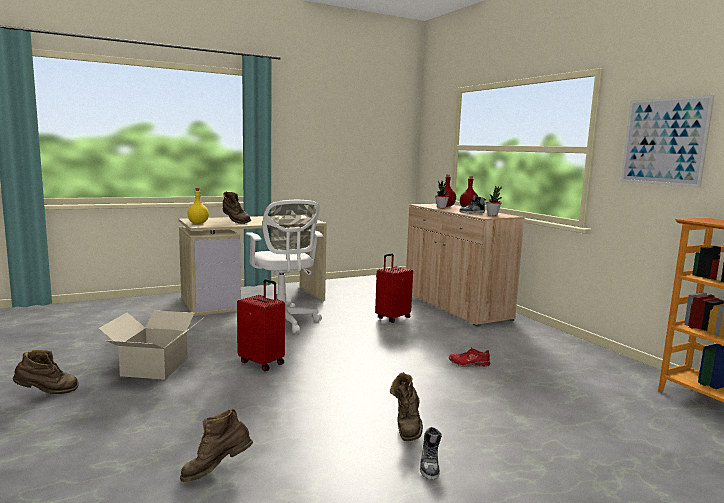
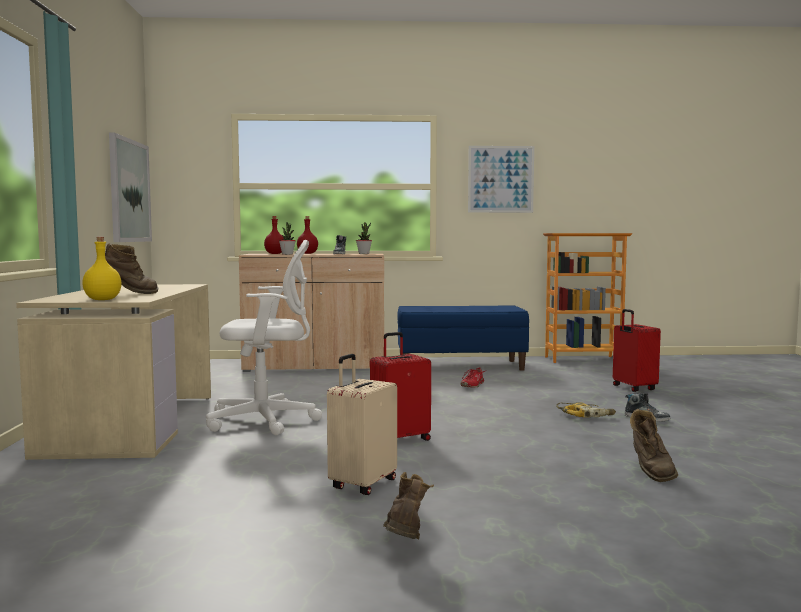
camera: 65 degrees left, 5 degrees down
(156, 367) = (362, 484): cardboard box -> beige suitcase
(378, 152) = (129, 191): none -> picture
(392, 318) = (319, 386): red suitcase -> red suitcase (633, 388)
(407, 427) = (586, 415): brown boot -> power drill
(550, 349) = (461, 366): none -> blue bench

